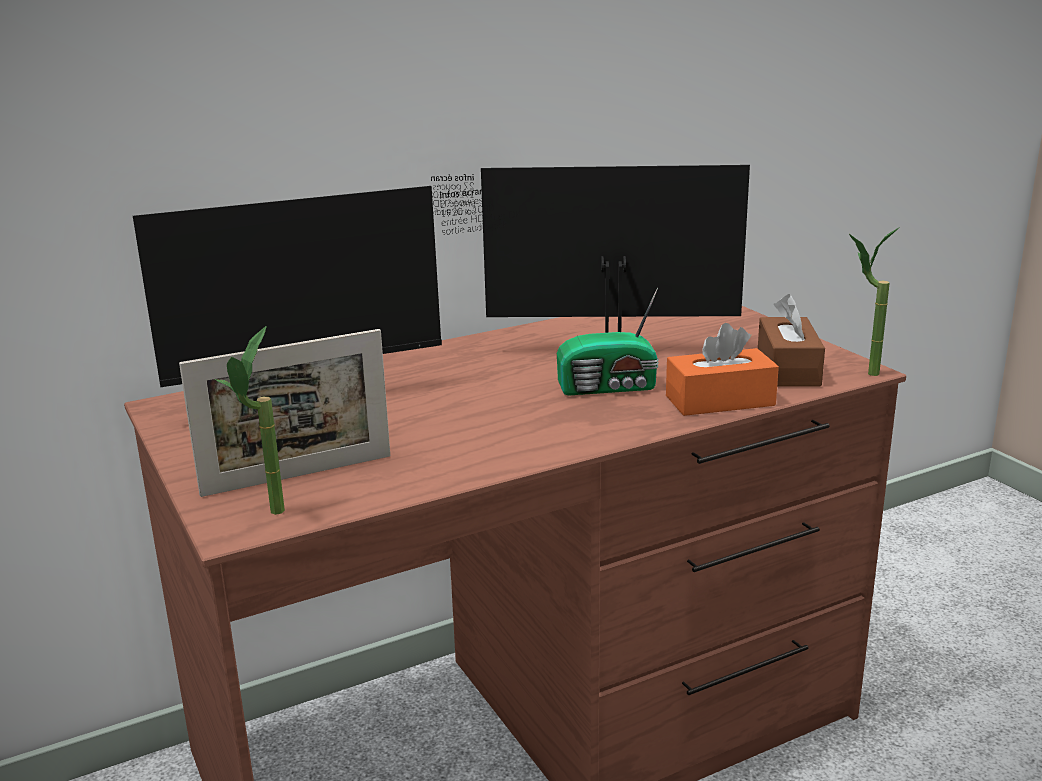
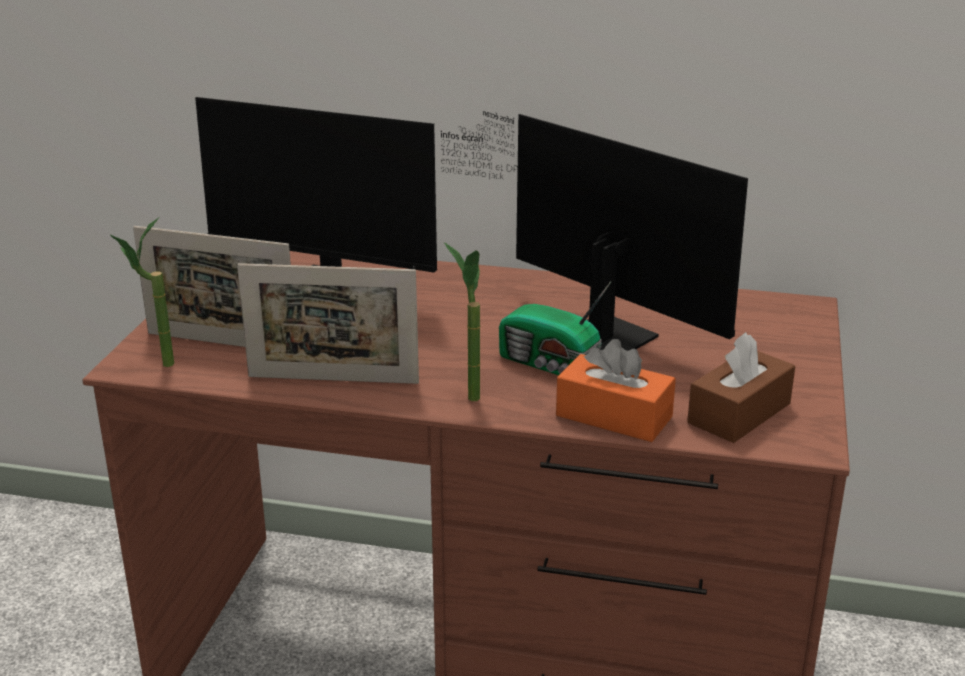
camera: 40 degrees right, 5 degrees up
(463, 460) = (333, 379): none -> picture frame
(861, 372) = (803, 447): potted plant -> potted plant (467, 393)

